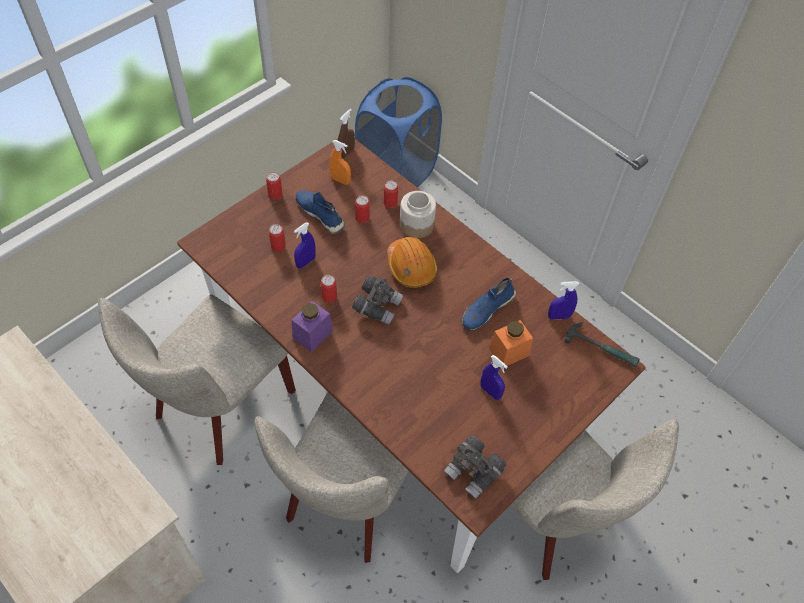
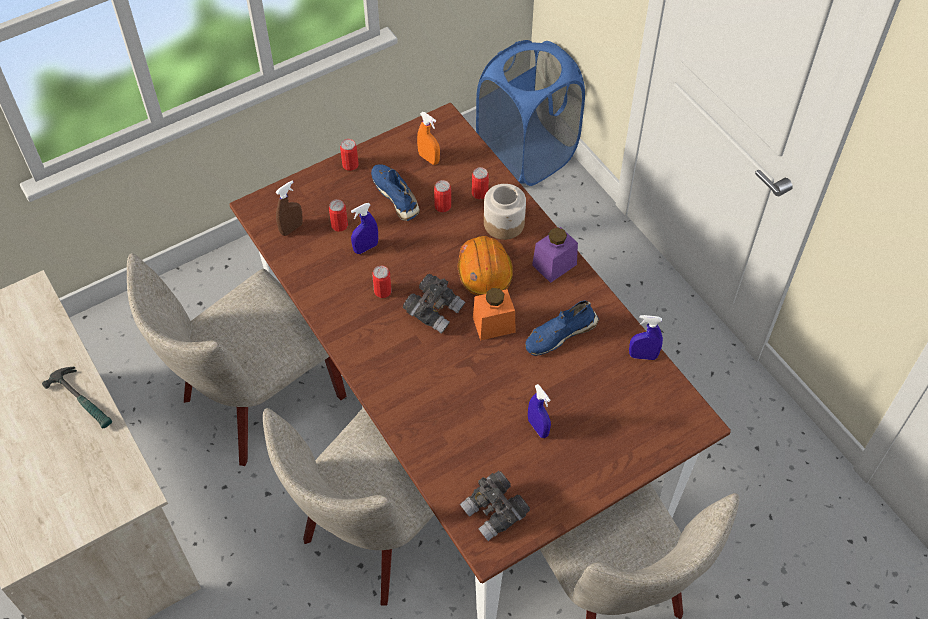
camera: 15 degrees right, 0 degrees up
(312, 334) = (353, 330): purple jar -> purple jar (554, 265)
(346, 152) = (444, 126): brown spray bottle -> brown spray bottle (291, 228)
(509, 352) = (572, 387): orange jar -> orange jar (494, 324)
(602, 348) = (684, 400): hammer -> hammer (83, 400)

